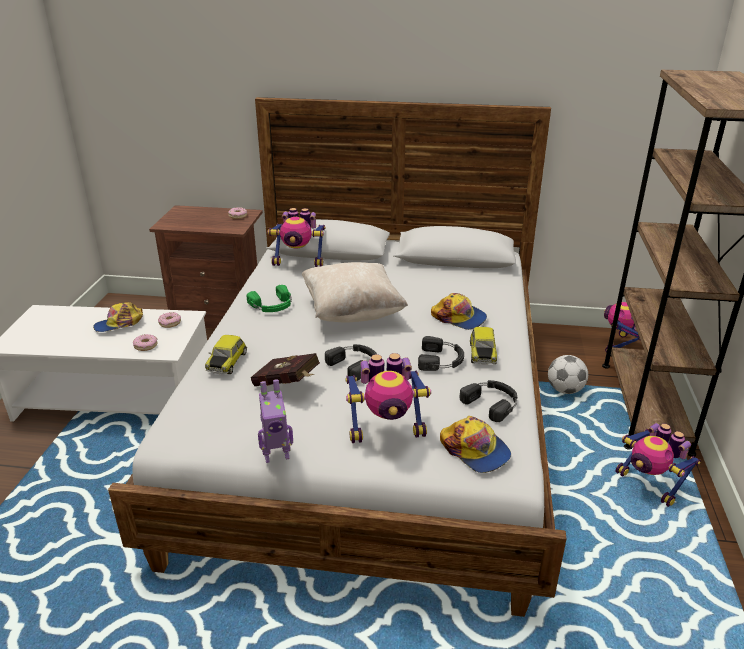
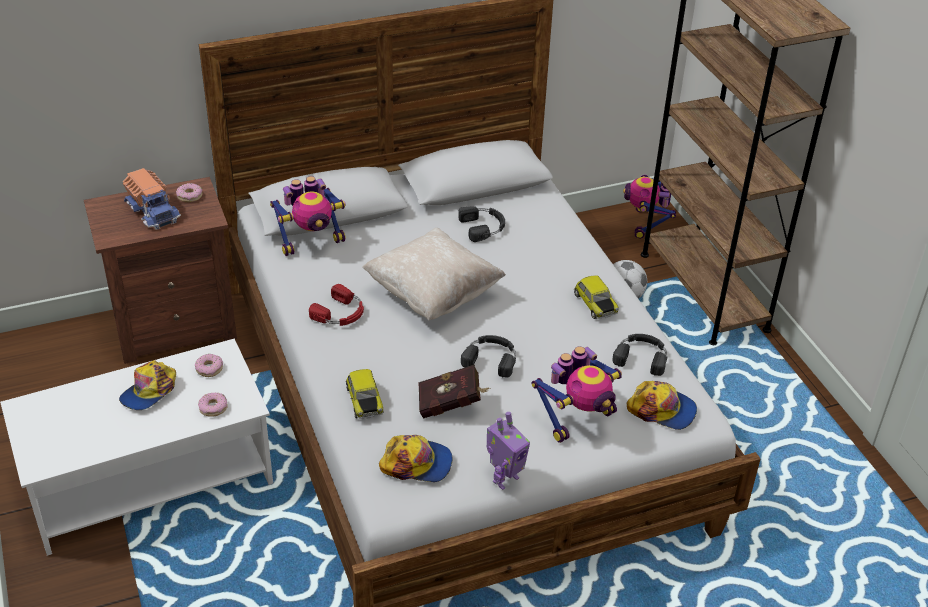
camera: 30 degrees left, 10 degrees up
(207, 218) = (153, 210): none -> toy truck
(272, 306) = (340, 313): green headphones -> red headphones
(441, 360) = (564, 324): black headphones -> black headphones (483, 227)
(459, 317) = (542, 267): cap -> cap (417, 463)
(649, 485) = (749, 375): toy robot -> none

